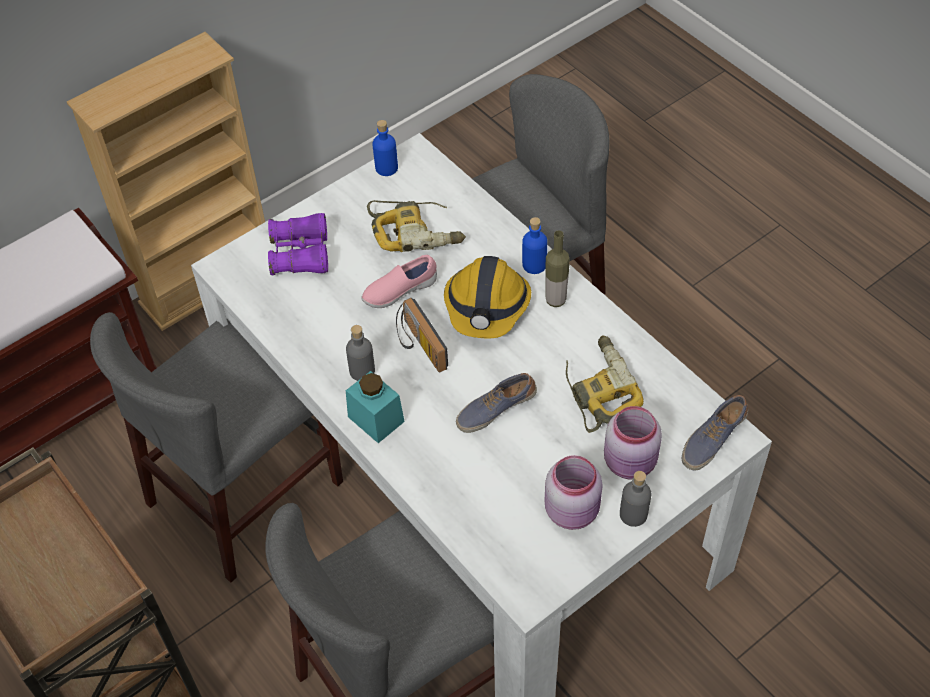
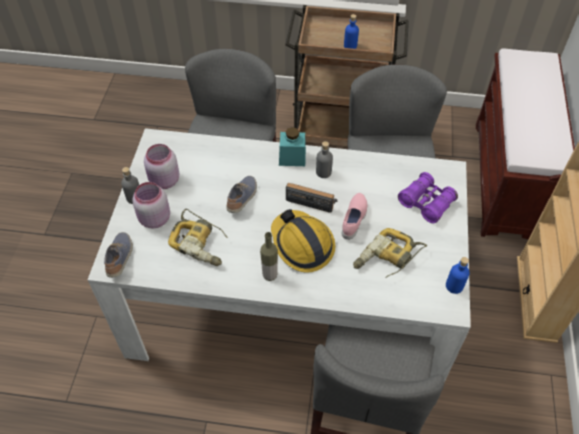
camera: 135 degrees right, 0 degrees up
(534, 265) = (303, 288): blue bottle -> blue bottle (350, 46)

